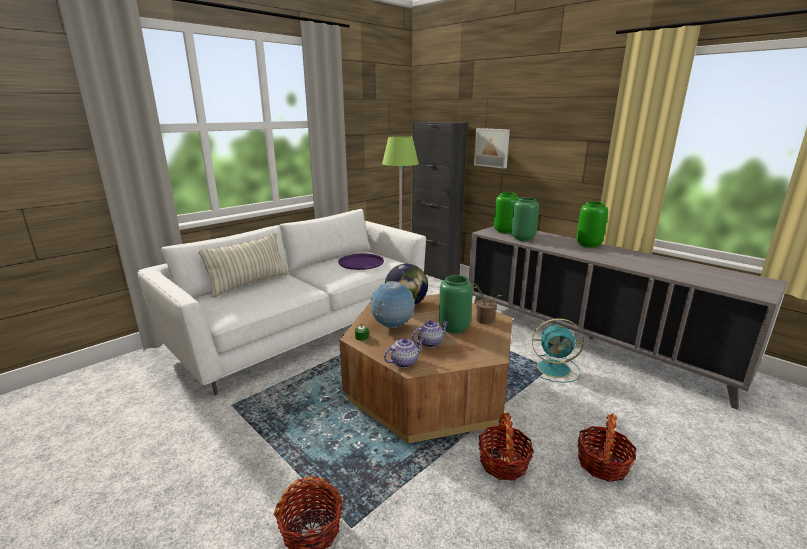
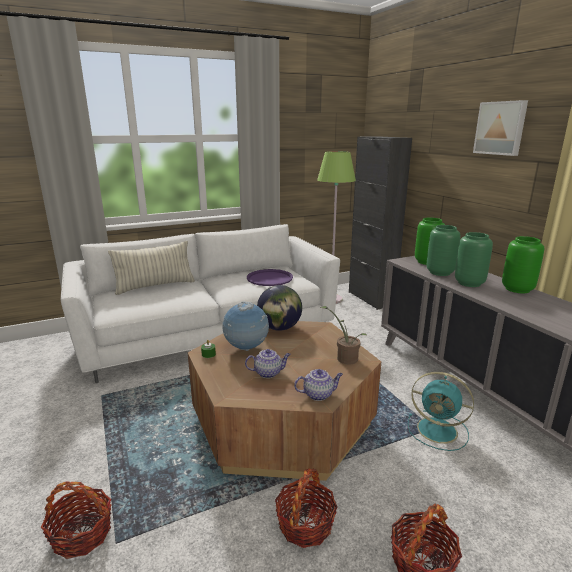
camera: 20 degrees right, 0 degrees up
(404, 362) = (225, 388): teapot -> teapot (318, 394)
(454, 328) = (306, 361): green vase -> green vase (469, 283)
(492, 147) = (435, 166): picture -> picture (500, 128)

